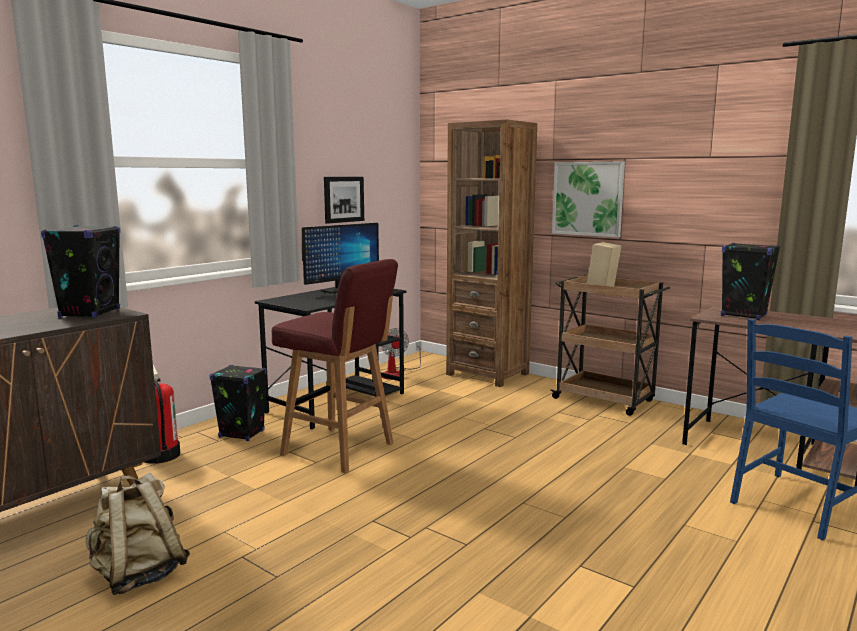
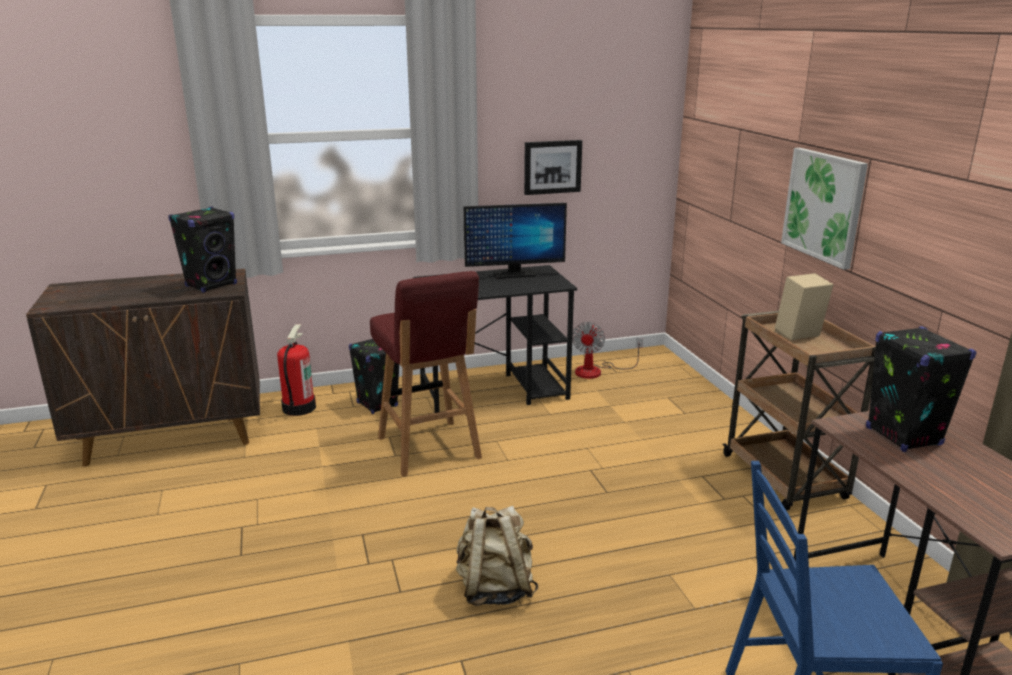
camera: 35 degrees right, 10 degrees up
(138, 575) = (171, 514): beige backpack -> beige backpack (495, 589)
(487, 374) = (694, 398): brown bookcase -> none

